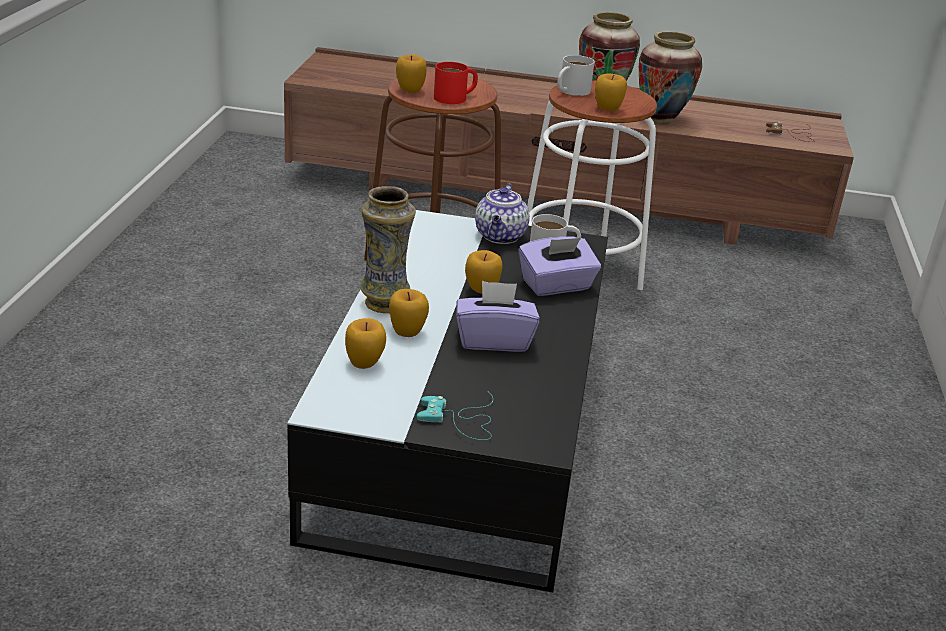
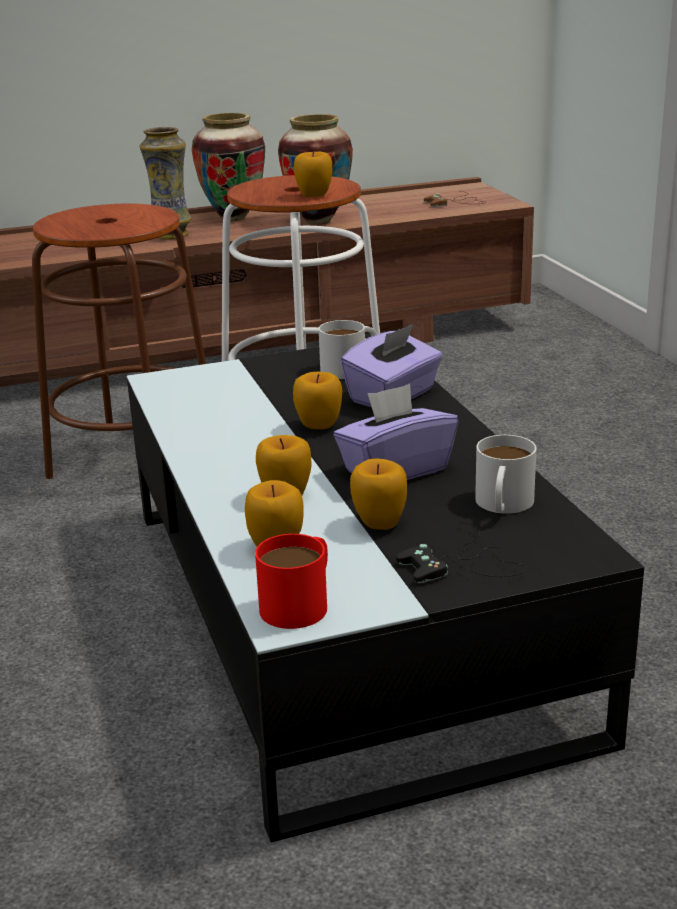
camera: 25 degrees left, 5 degrees down
(385, 303) = (221, 476): vase -> vase (171, 234)
(410, 90) = (69, 229): apple -> apple (379, 524)
(456, 97) = (133, 223): red mug -> red mug (301, 602)
(460, 420) = (464, 564): turquoise game controller -> black game controller
(500, 237) = (273, 370): teapot -> none
(570, 91) = (252, 191): white mug -> white mug (502, 505)

